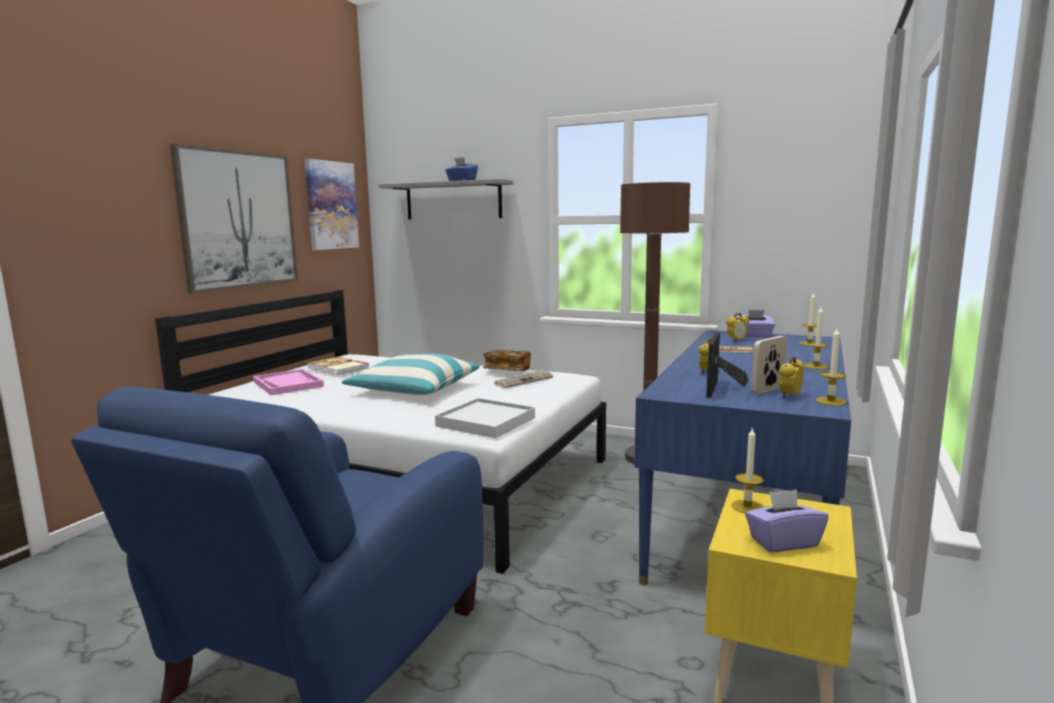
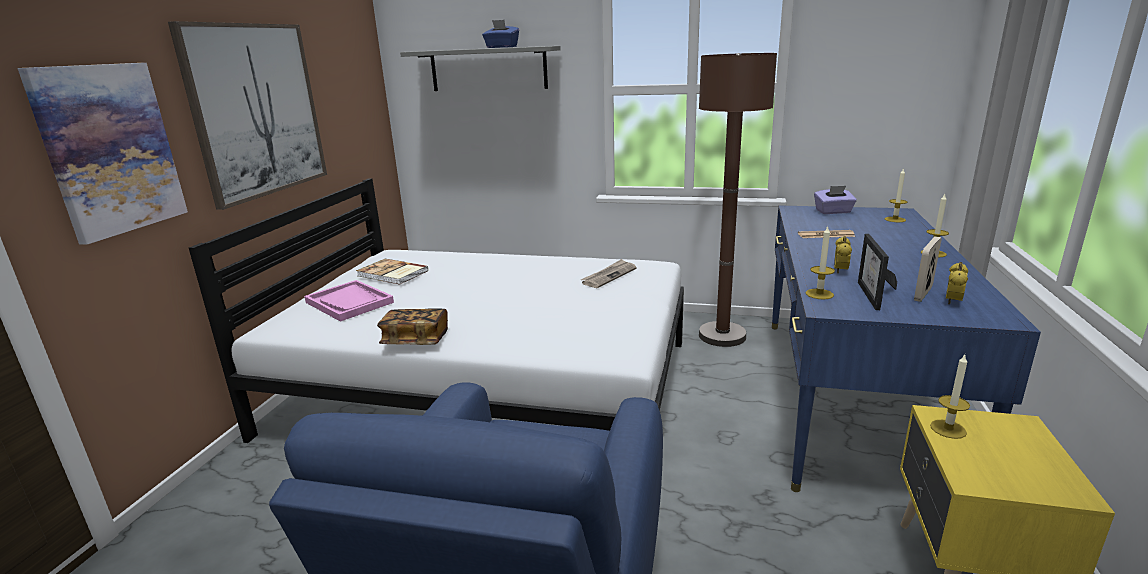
camera: 10 degrees left, 10 degrees up
(331, 205) = (348, 80): picture -> picture (110, 149)
(414, 389) = (499, 298): pillow -> none
(486, 422) = (612, 340): white tray -> none
(507, 371) = (581, 263): book -> book (416, 340)
(736, 340) = (823, 220): alarm clock -> none
(783, 542) = (1016, 474): purple tissue box -> none
(830, 401) = (996, 305): candle -> candle (819, 294)

